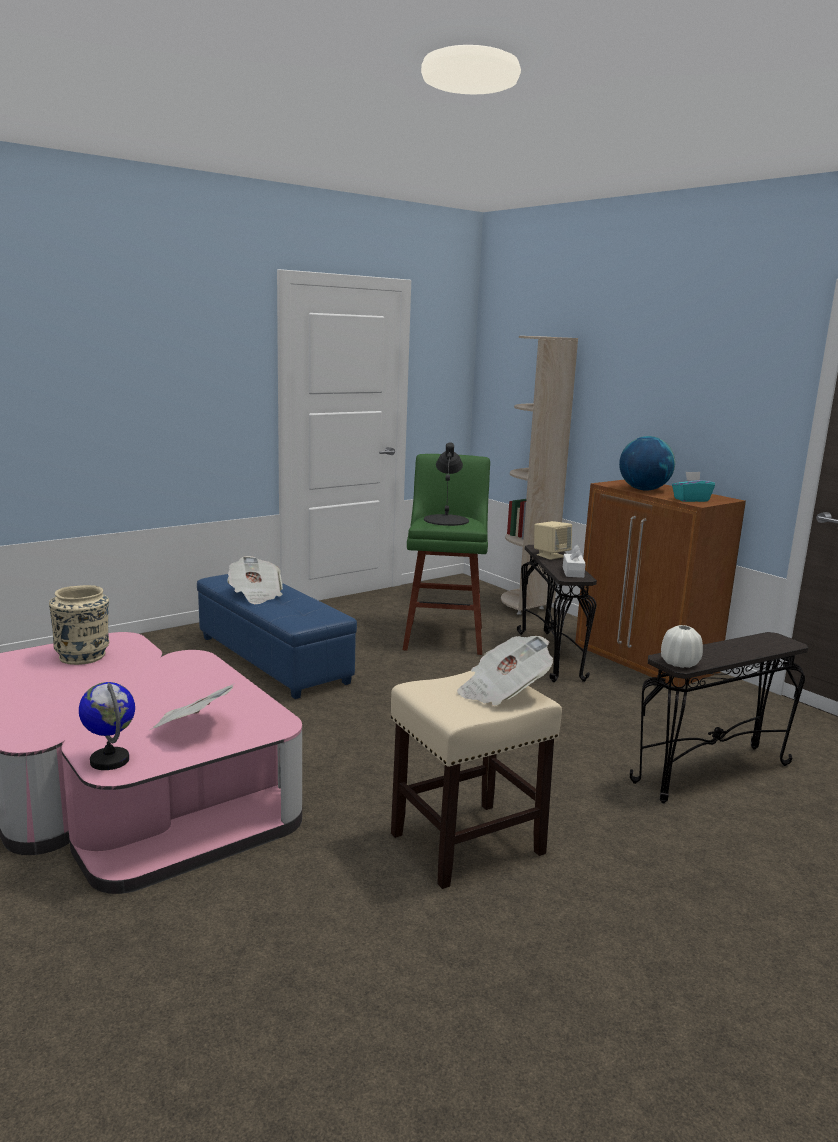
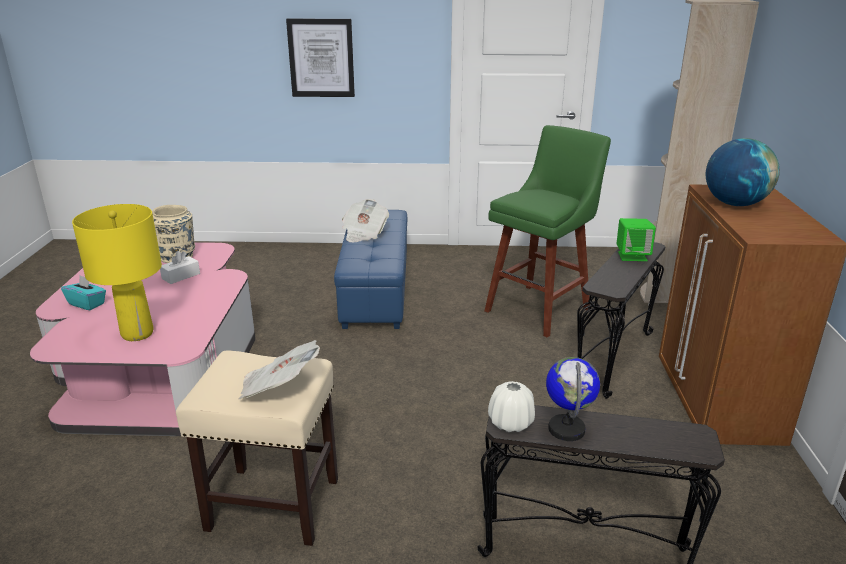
camera: 40 degrees right, 10 degrees up
(110, 760) = (62, 340): globe -> globe (567, 429)
(138, 402) = (321, 58): none -> picture
(192, 727) = (137, 333): newspaper -> yellow table lamp
(446, 520) = (538, 197): black table lamp -> none
(551, 555) = (632, 256): beige speaker -> green speaker
(573, 572) = (616, 281): white tissue box -> white tissue box (181, 276)
(691, 500) = (762, 229): turquoise tissue box -> turquoise tissue box (87, 304)

